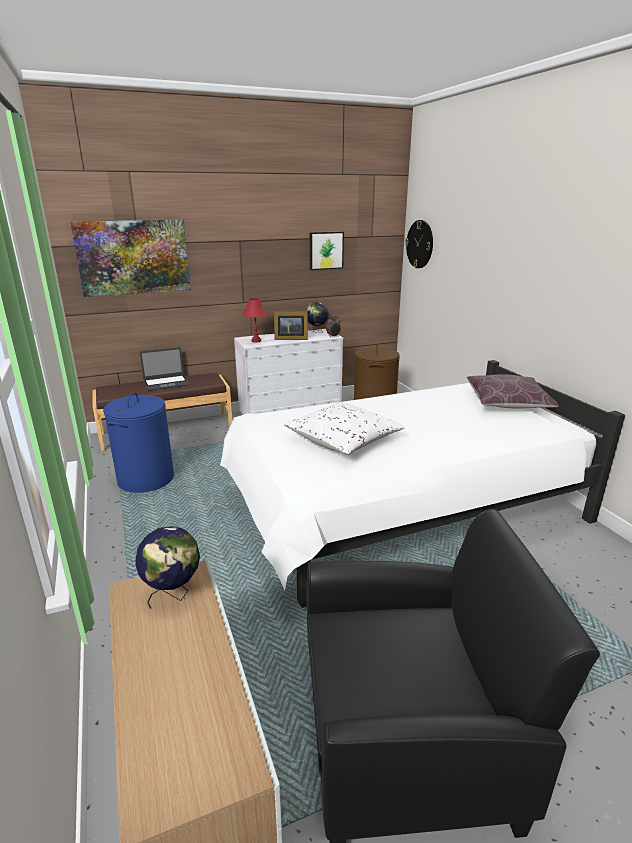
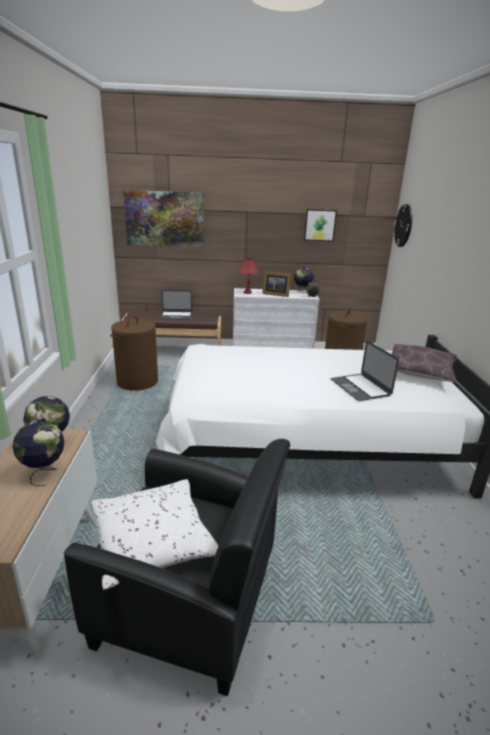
camera: 20 degrees right, 0 degrees up
(146, 479) = (137, 382): blue laundry basket -> brown laundry basket
(202, 639) = (44, 473): none -> globe
(343, 440) = (249, 374): white pillow -> white pillow (152, 541)
(470, 431) = (360, 387): none -> laptop

